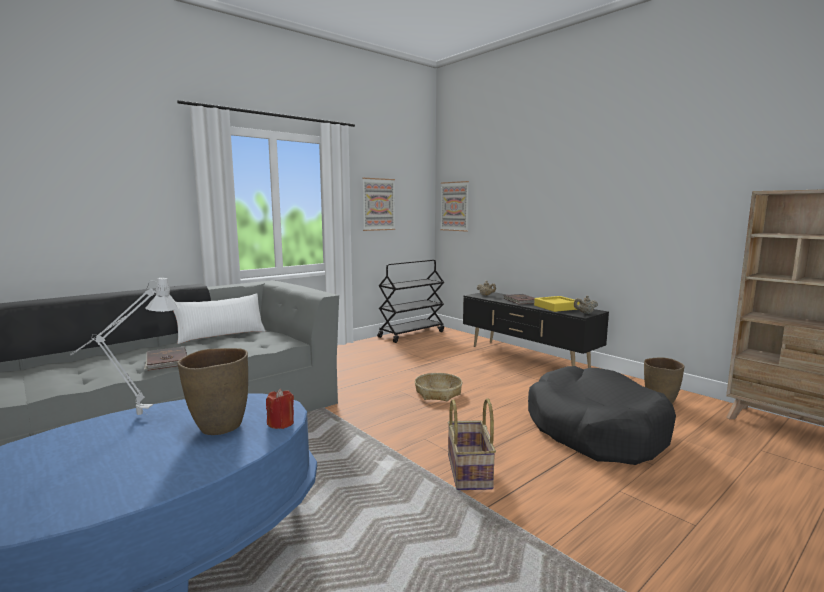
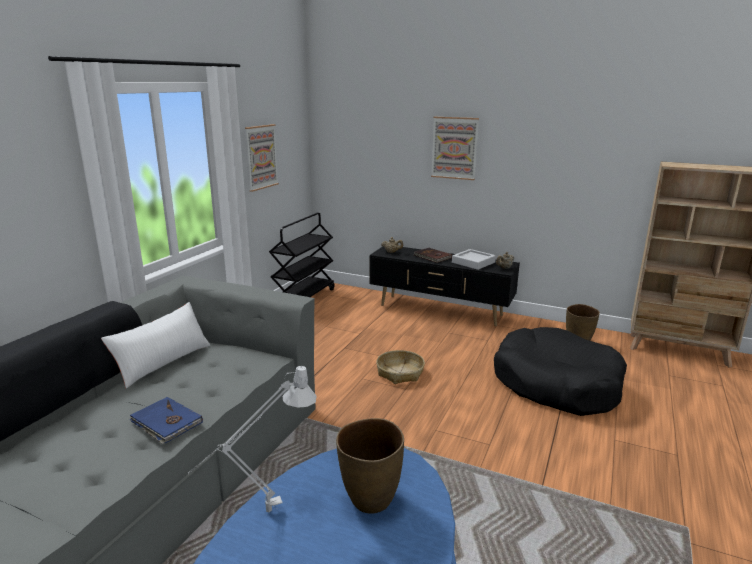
camera: 25 degrees left, 10 degrees up
(166, 361) = (166, 423): brown book -> blue book
(281, 423) = (420, 478): red candle -> none
(454, 206) = (337, 151): picture -> picture (454, 148)
(470, 471) = (501, 454): basket -> none
(557, 307) = (473, 262): yellow tray -> grey tray

